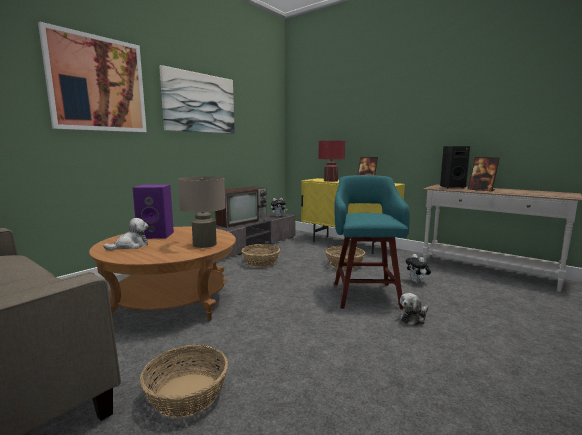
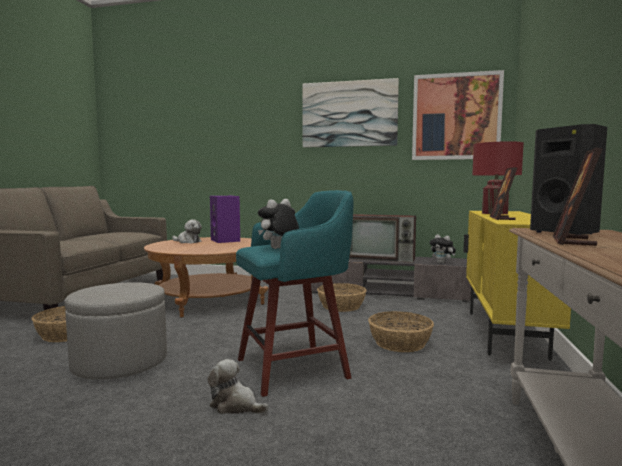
camera: 65 degrees right, 5 degrees down
(98, 84) = (247, 113): picture -> picture (456, 117)
(204, 244) = (205, 249): beige table lamp -> none
(314, 357) = (120, 362): none -> grey ottoman
(417, 282) = (393, 401): plush toy -> plush toy (278, 249)

